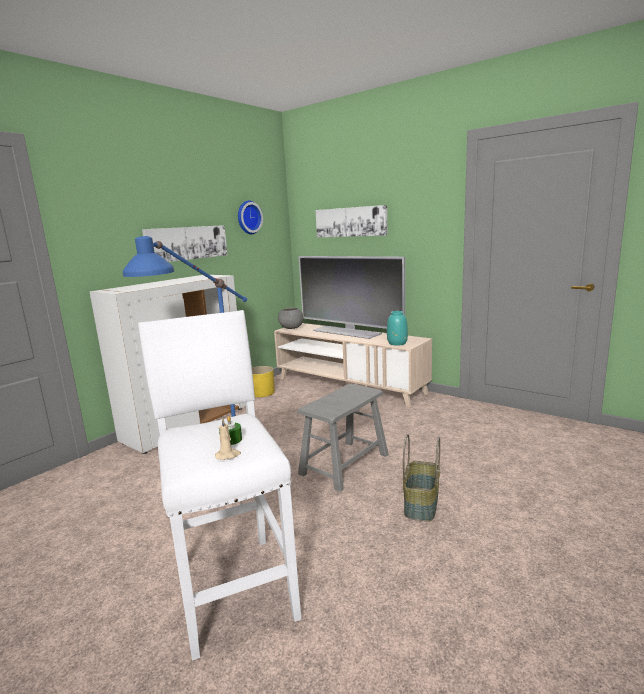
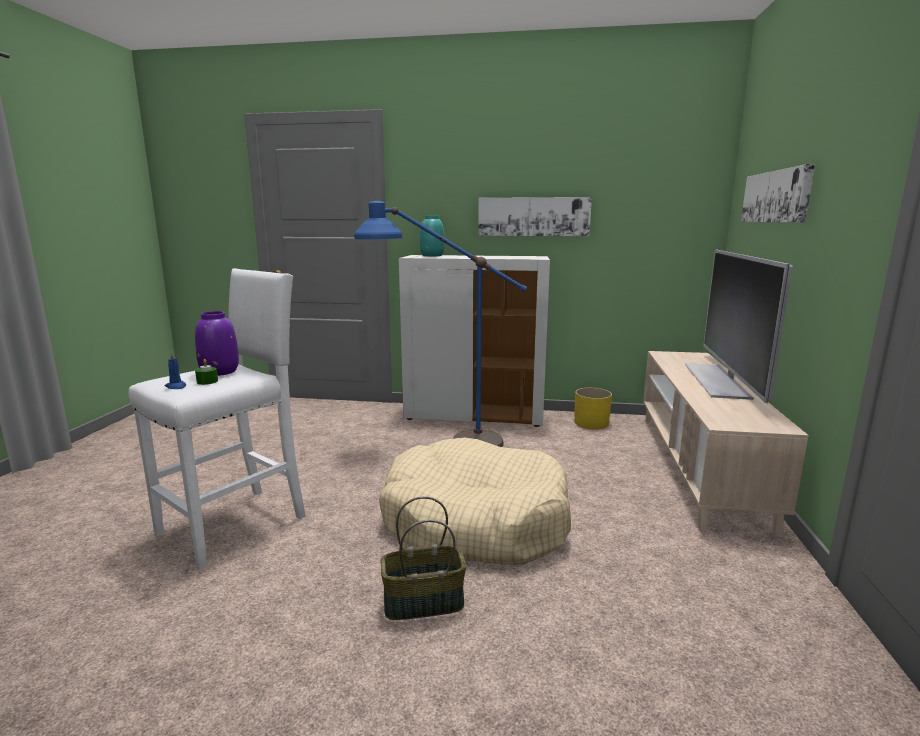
camera: 60 degrees right, 0 degrees up
(199, 434) = (220, 371): none -> purple vase
(228, 455) = (176, 386): beige candle -> blue candle
(248, 217) = (641, 188): wall clock -> none
(291, 328) = (672, 355): grey bowl -> none
(344, 464) = (475, 521): grey stool -> beige dog bed
(397, 343) = (724, 416): turquoise vase -> turquoise vase (432, 255)

